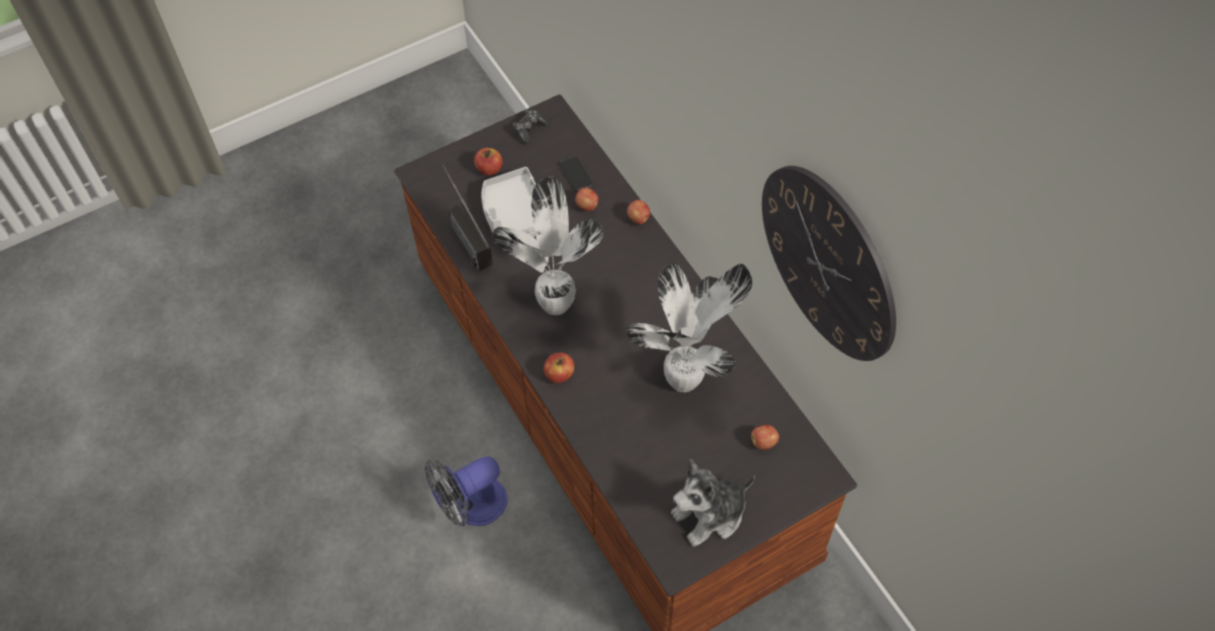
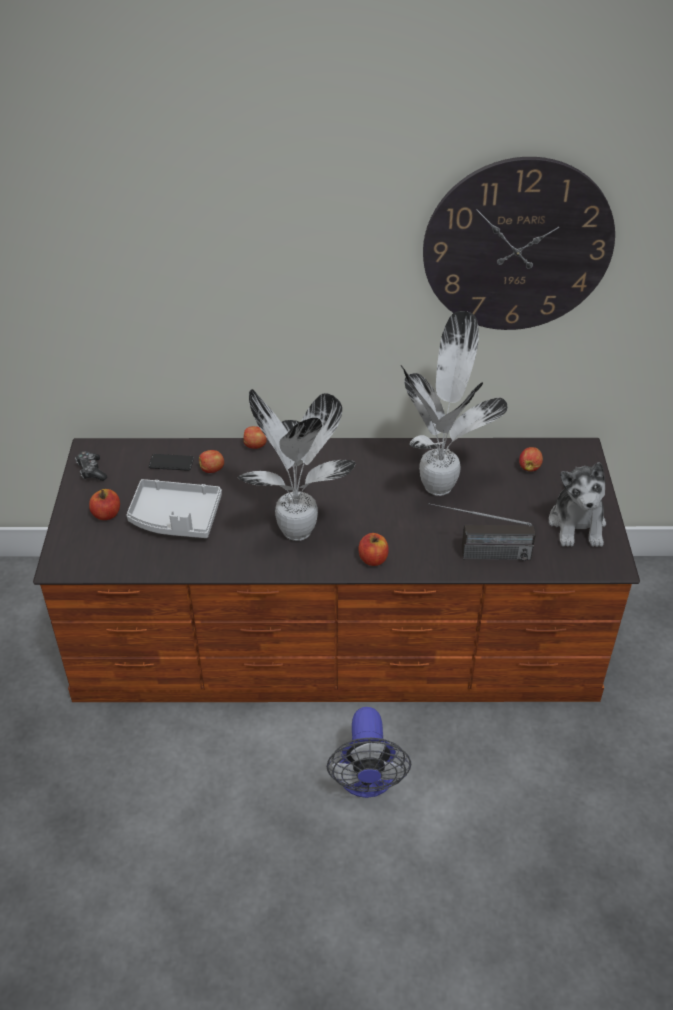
camera: 60 degrees left, 15 degrees down
(463, 235) = (162, 562): radio -> radio (477, 555)

